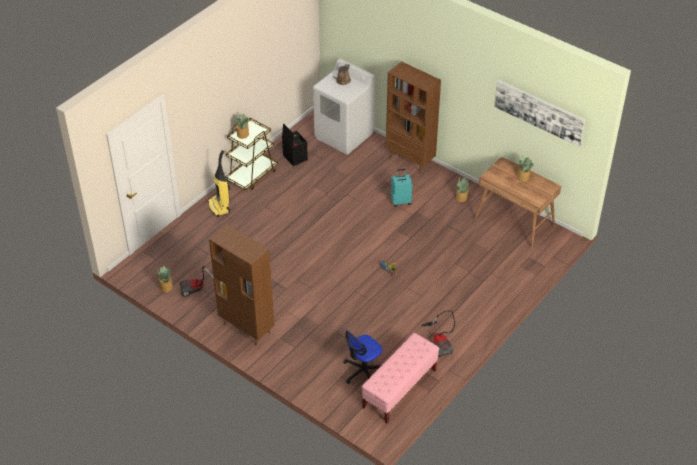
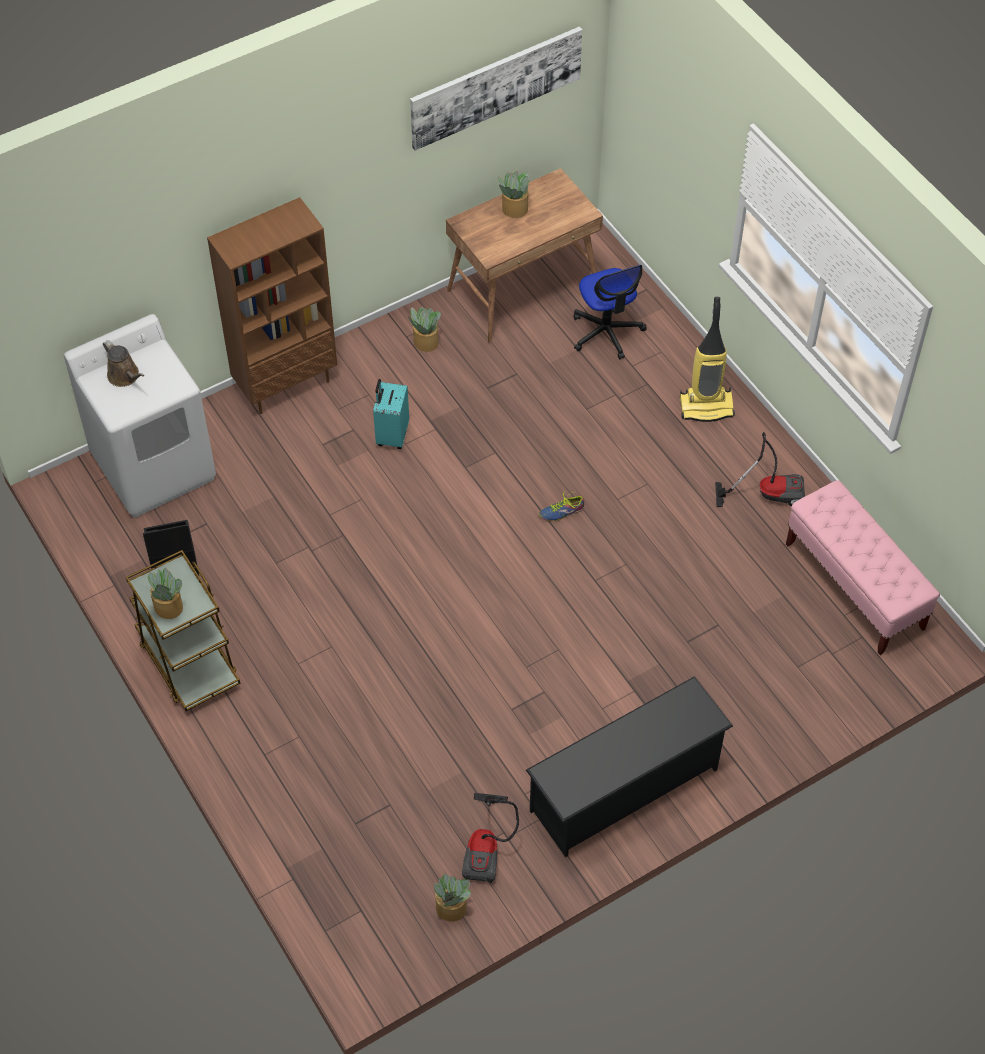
camera: 70 degrees left, 10 degrees up
(219, 207) = (257, 748): vacuum cleaner -> vacuum cleaner (706, 406)
(246, 329) = (625, 789): brown bookcase -> black shoe rack
(363, 371) = (796, 628): office chair -> office chair (606, 332)

